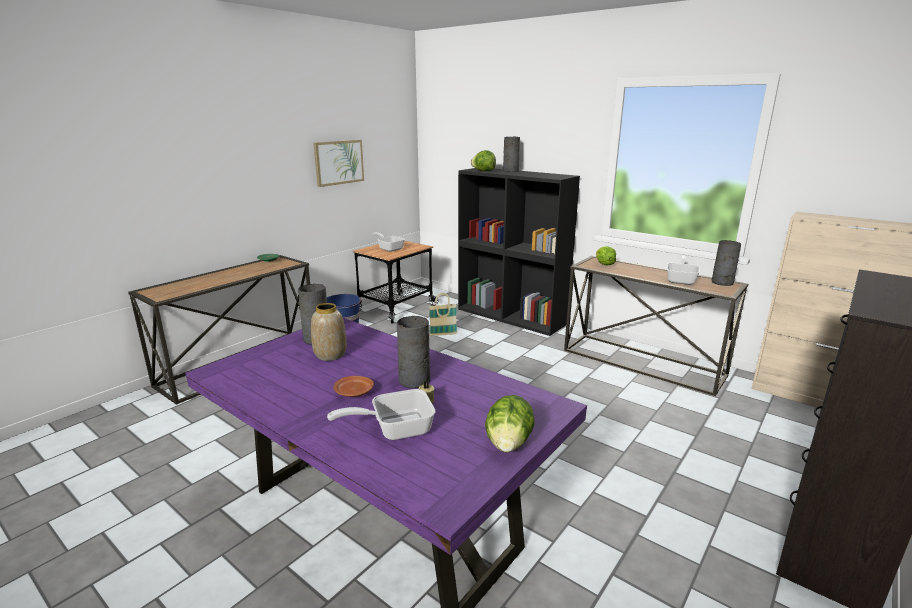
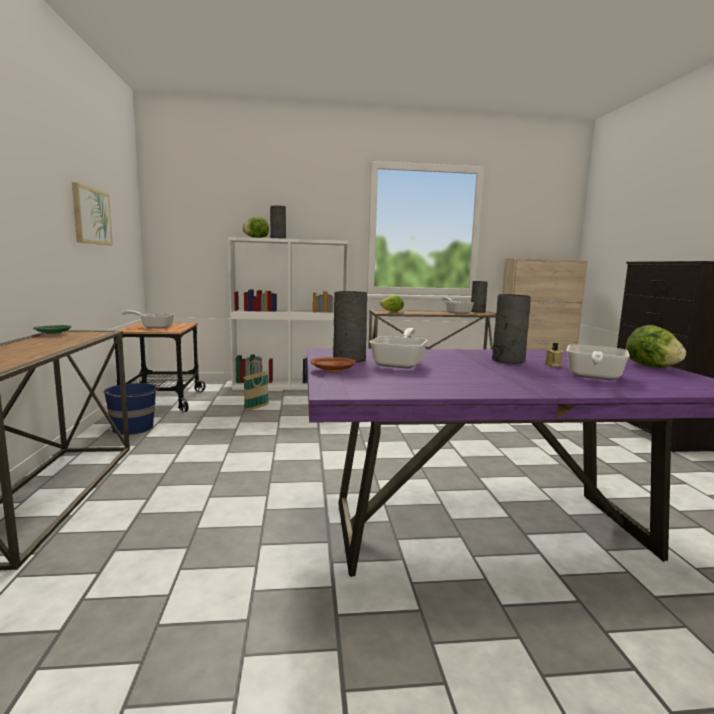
camera: 45 degrees left, 10 degrees down
(331, 355) = (400, 363): vase -> frying pan
(354, 392) = (501, 372): brown plate -> brown plate (333, 370)
(512, 316) = (290, 385): black bookcase -> white bookcase

